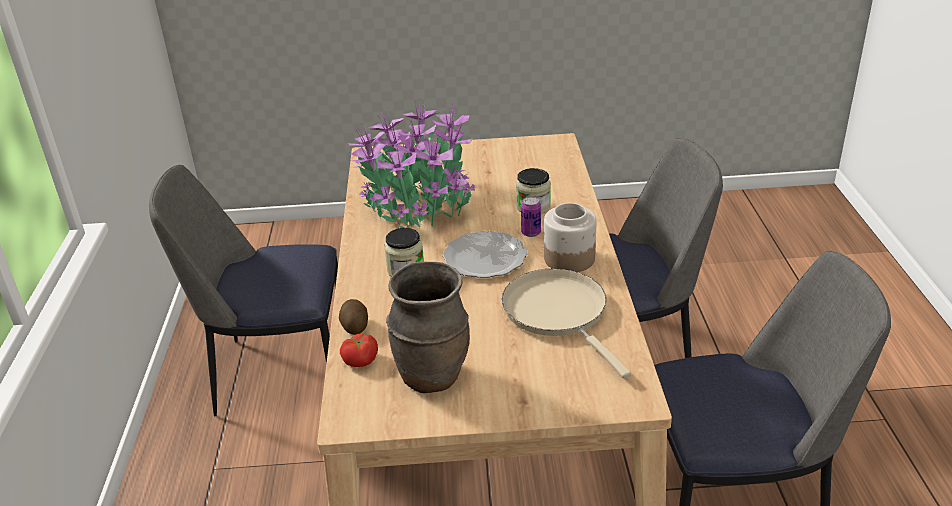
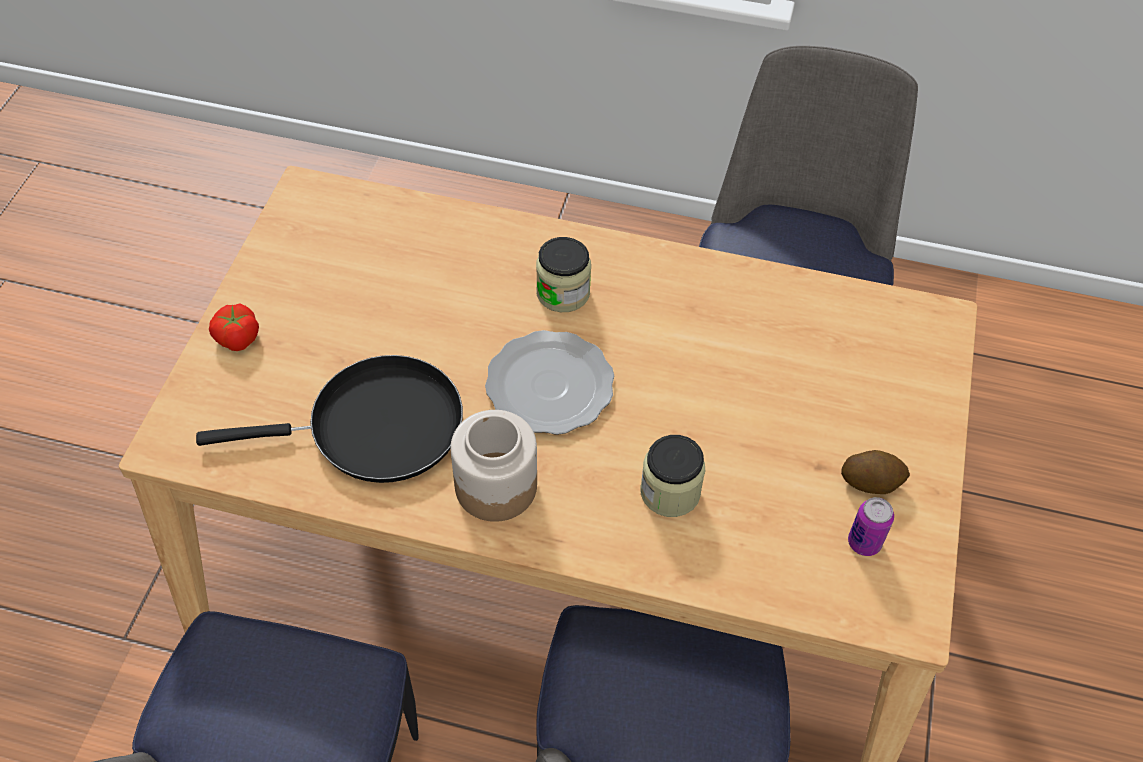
camera: 105 degrees right, 20 degrees up
(355, 326) = (465, 222): potato -> potato (871, 481)
(361, 360) = (397, 217): tomato -> tomato (237, 338)
(418, 204) = (739, 345): potted plant -> none
(432, 376) = (331, 270): brown vase -> none
(531, 233) = (591, 462): can -> can (864, 542)
(558, 313) = (375, 427): beige frying pan -> black frying pan

